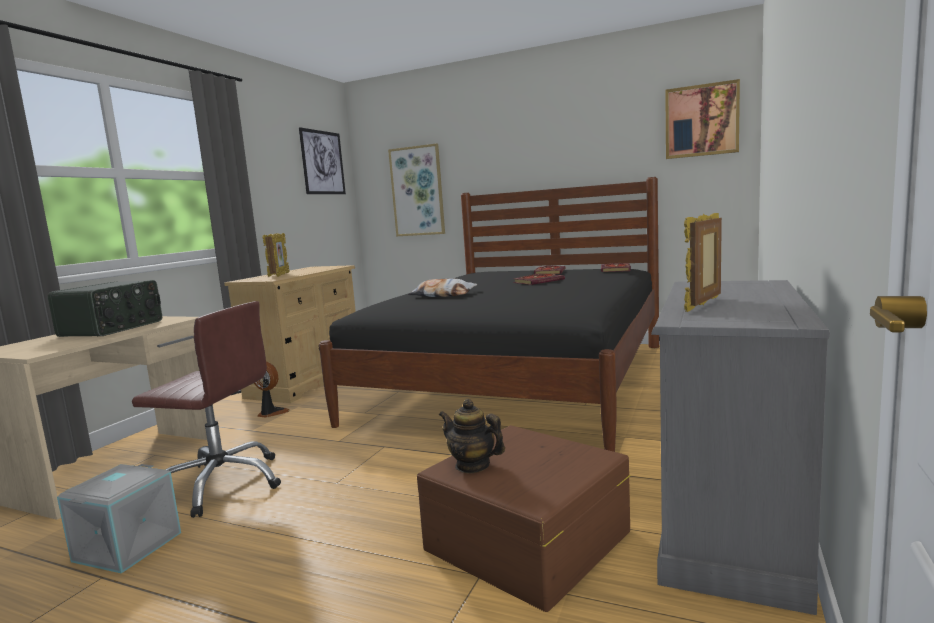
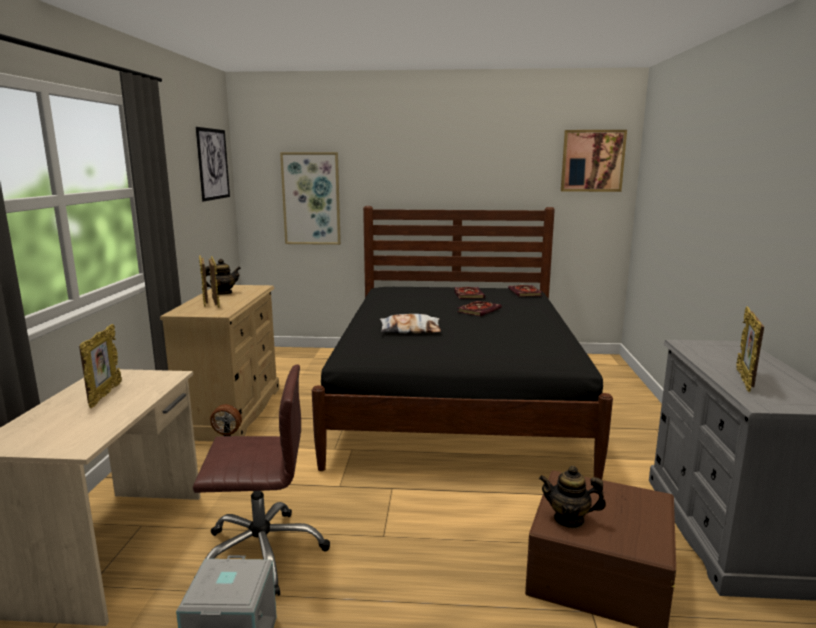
camera: 20 degrees left, 5 degrees up
(113, 328) = (105, 395): radio -> picture frame
(301, 270) = (223, 293): none -> teapot

